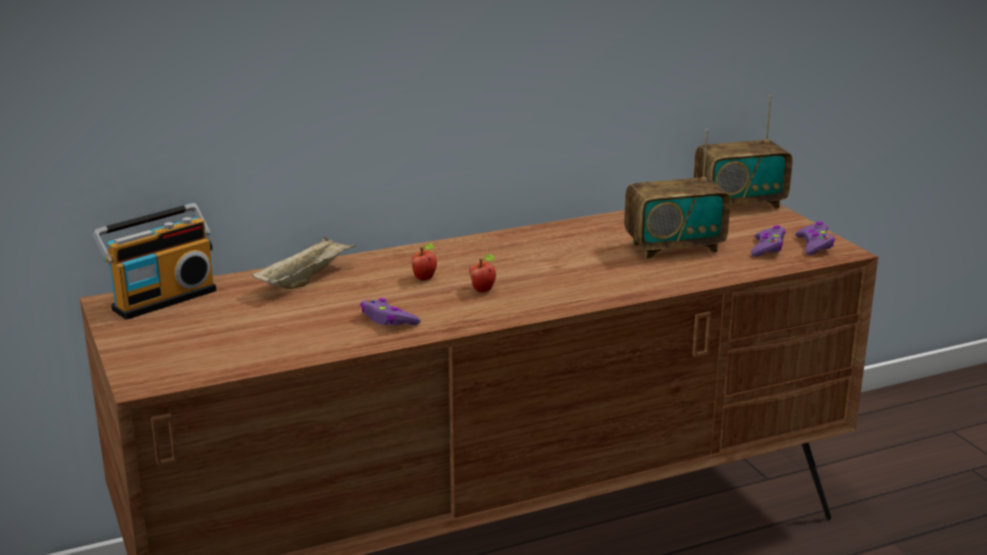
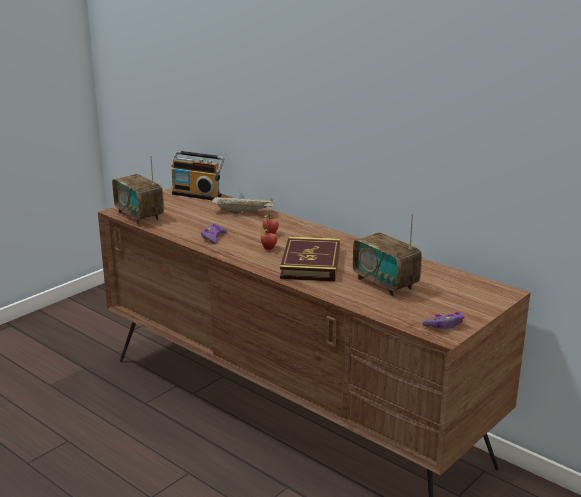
camera: 65 degrees right, 0 degrees up
(568, 275) = (311, 264): none -> book
(739, 204) = (491, 291): radio -> radio (139, 216)
(767, 248) = (419, 311): purple game controller -> none

